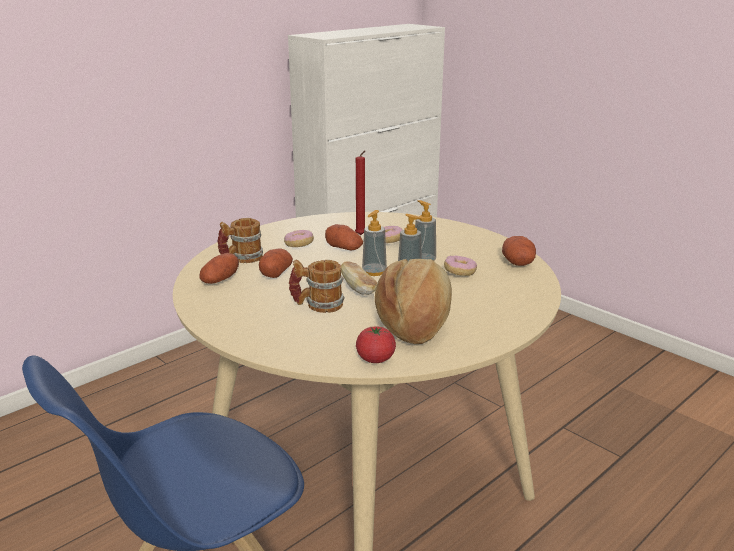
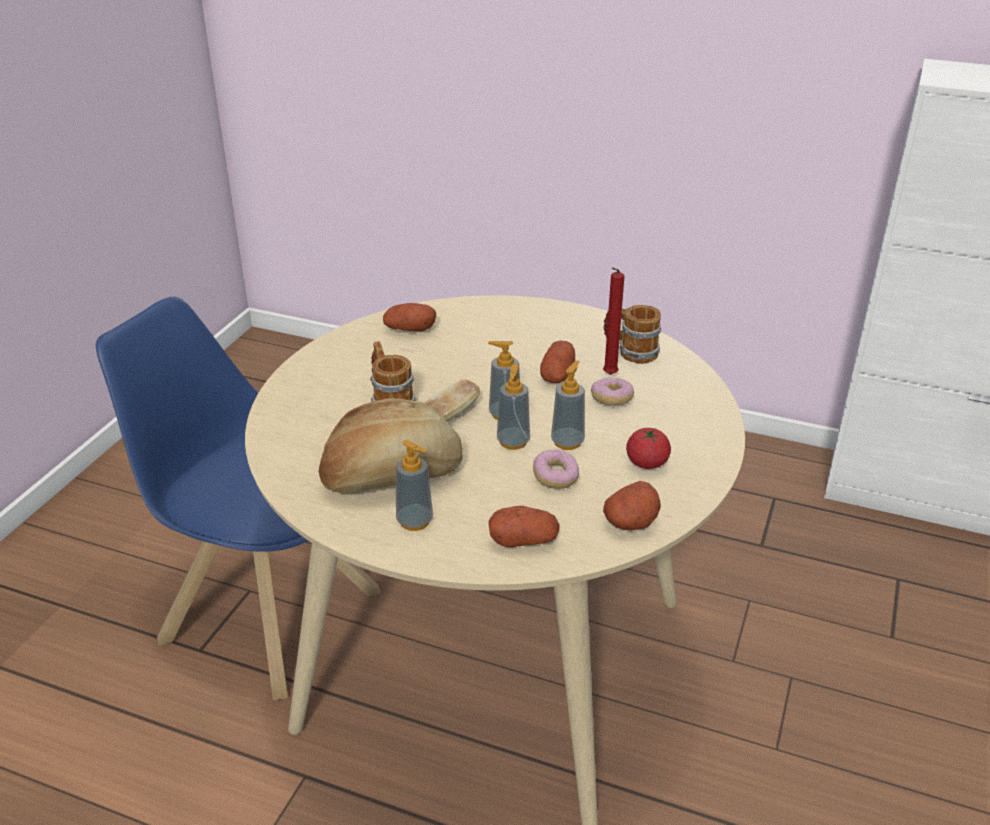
camera: 65 degrees right, 10 degrees up
(241, 259) = (470, 323): mug -> mug (630, 351)
(276, 273) = (451, 354): potato -> potato (523, 540)
(299, 245) = (540, 344): donut -> none
(375, 359) = (291, 470): tomato -> tomato (647, 463)
(476, 323) = (415, 521): none -> soap dispenser

